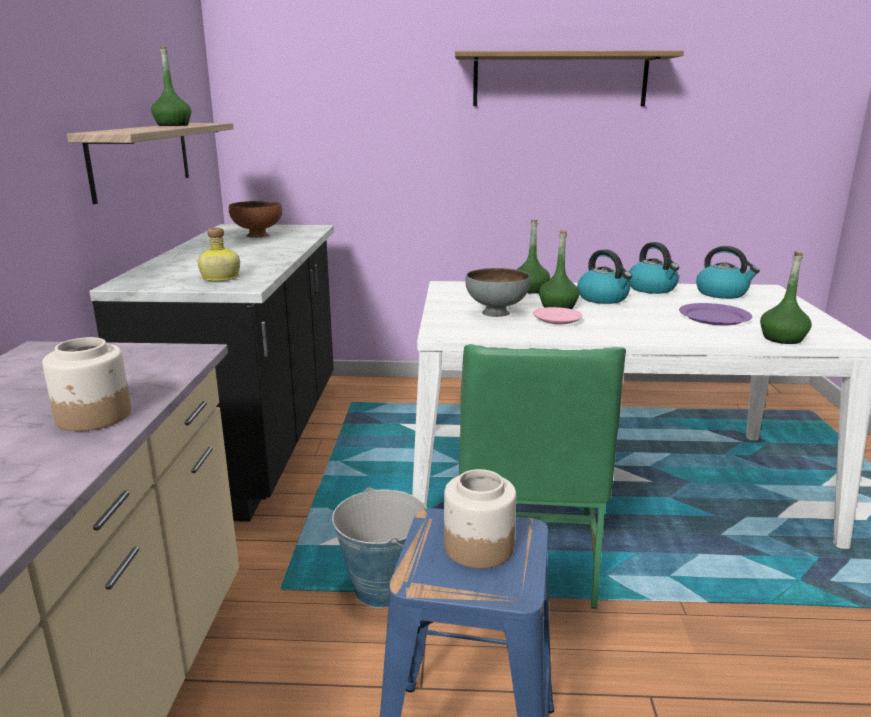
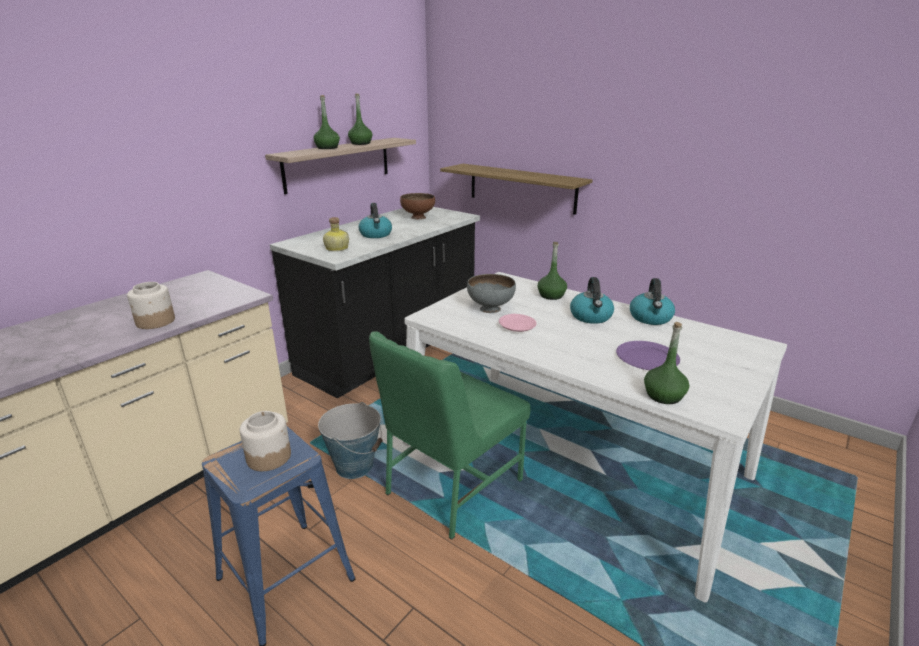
camera: 35 degrees right, 5 degrees up
(558, 307) = (542, 315): green bottle -> green bottle (327, 148)
(559, 80) = (664, 117): shelf -> shelf (521, 188)
(722, 293) = (706, 338): kettle -> kettle (376, 235)

